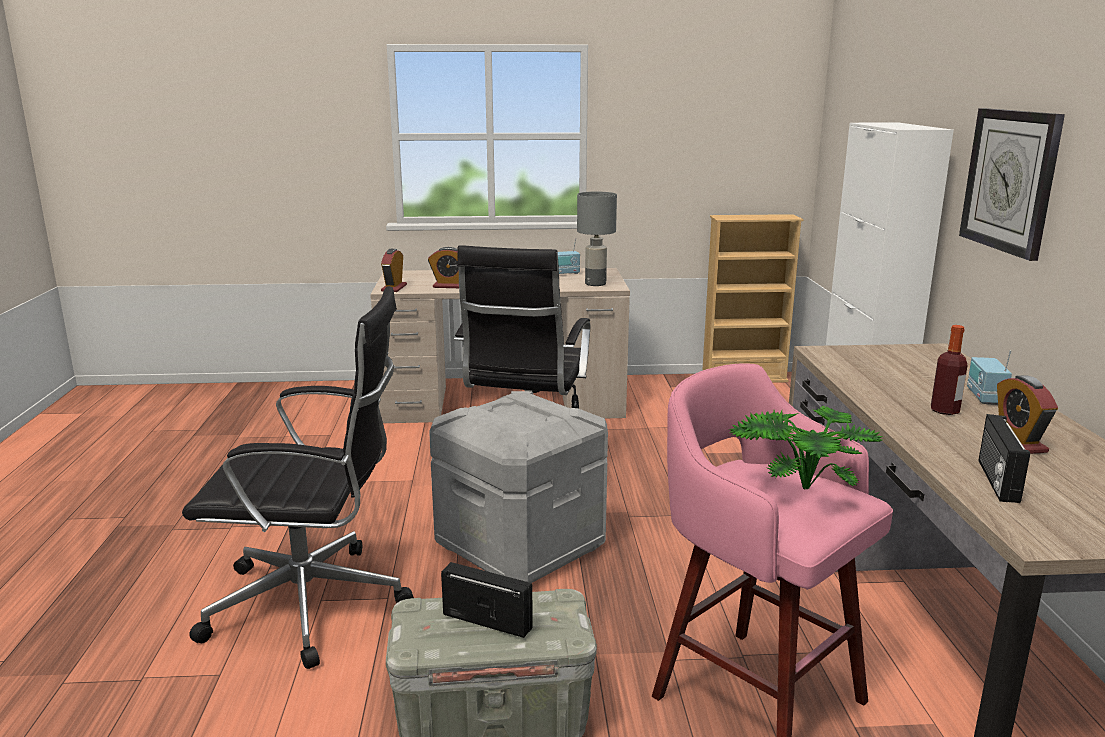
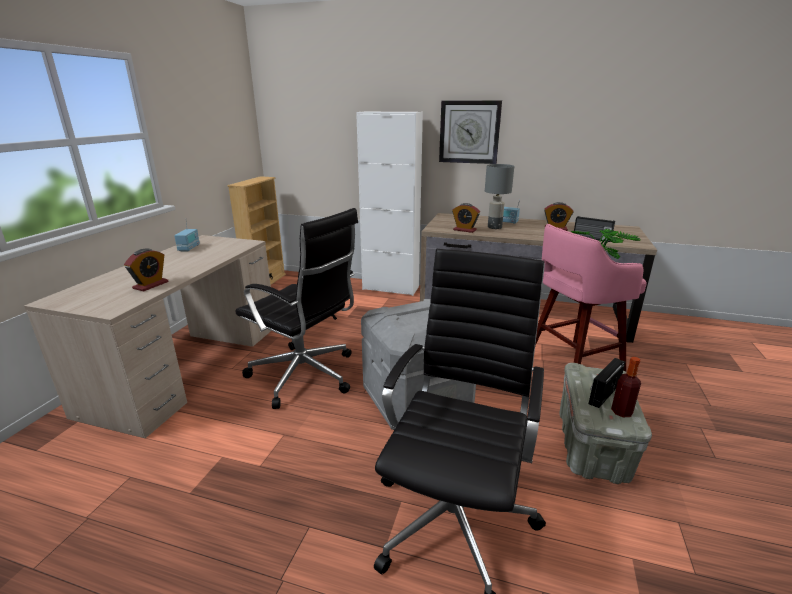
camera: 70 degrees left, 5 degrees up
(394, 288) = (111, 307): alarm clock -> alarm clock (464, 230)
(595, 284) = (235, 245): grey table lamp -> grey table lamp (495, 227)
(944, 410) = (520, 229): bottle -> bottle (621, 412)

